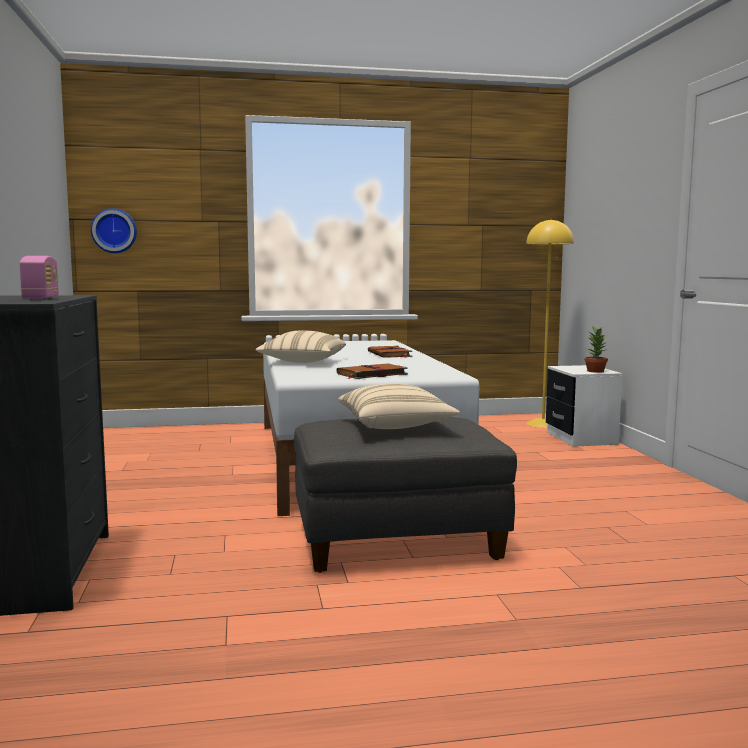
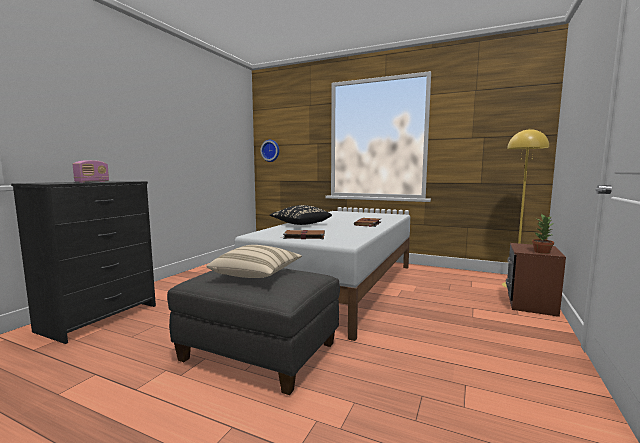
camera: 35 degrees right, 0 degrees up
(302, 362) = (300, 224): beige pillow -> black pillow
(581, 438) = (530, 304): white nightstand -> brown nightstand

